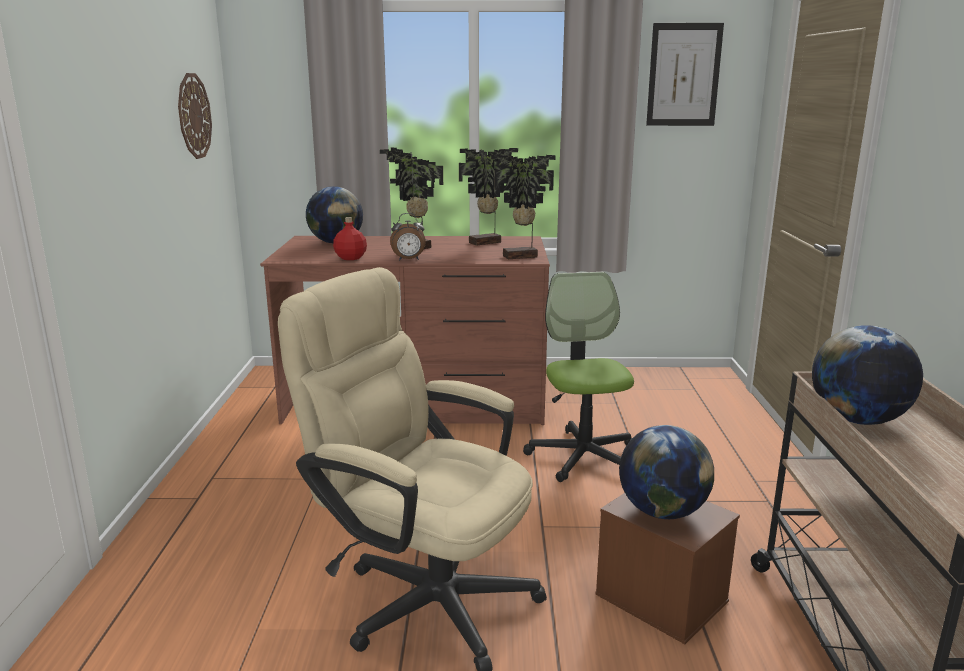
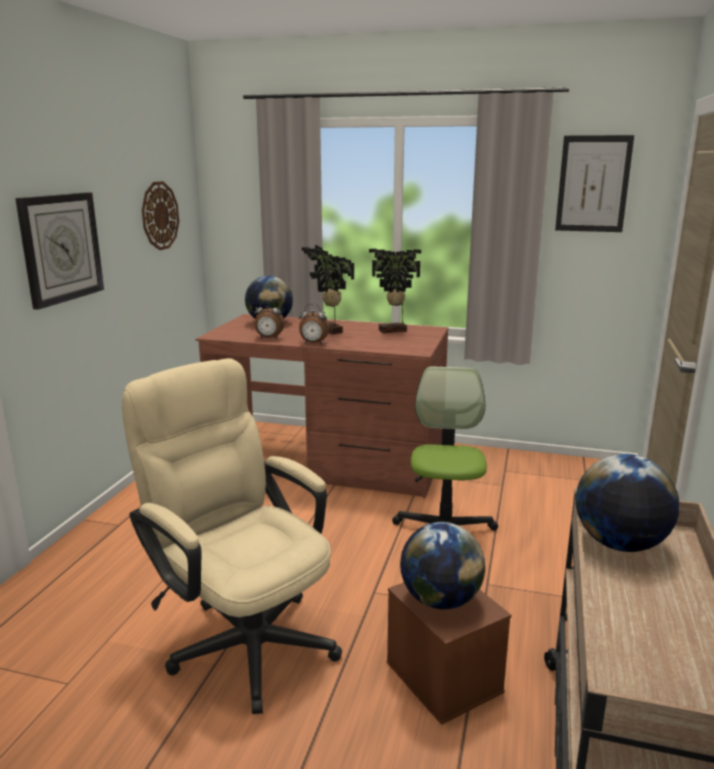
camera: 15 degrees right, 0 degrees up
(107, 149) = (61, 248): none -> wall clock
(351, 258) = (269, 338): red bottle -> alarm clock
(521, 257) = (411, 348): potted plant -> none

